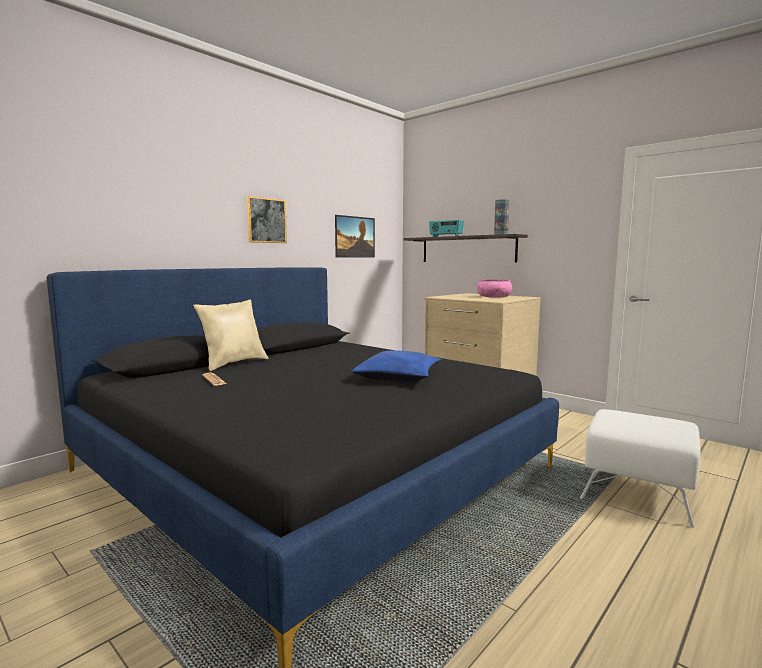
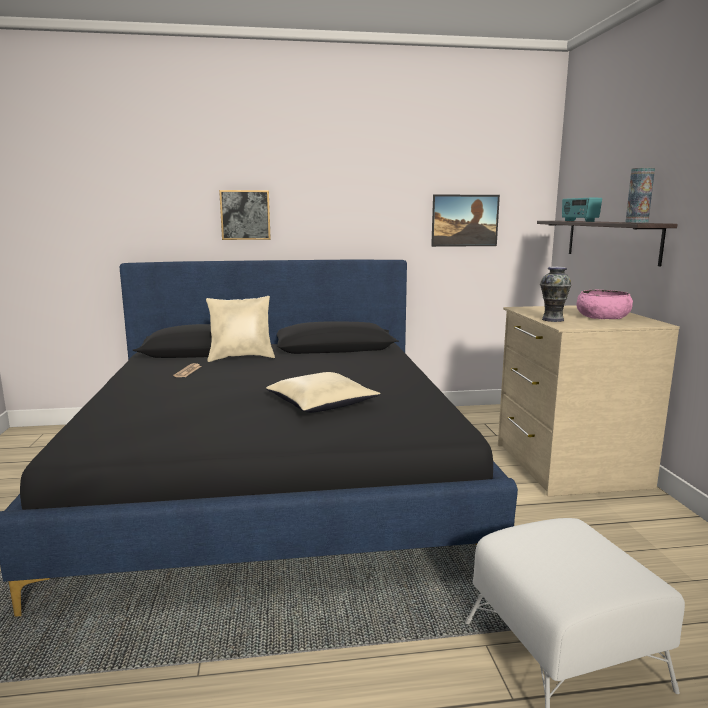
camera: 40 degrees right, 5 degrees up
(266, 220) = (335, 207): picture -> picture (245, 215)
(398, 376) = (322, 404): blue pillow -> beige pillow
(478, 299) = (553, 320): none -> vase

